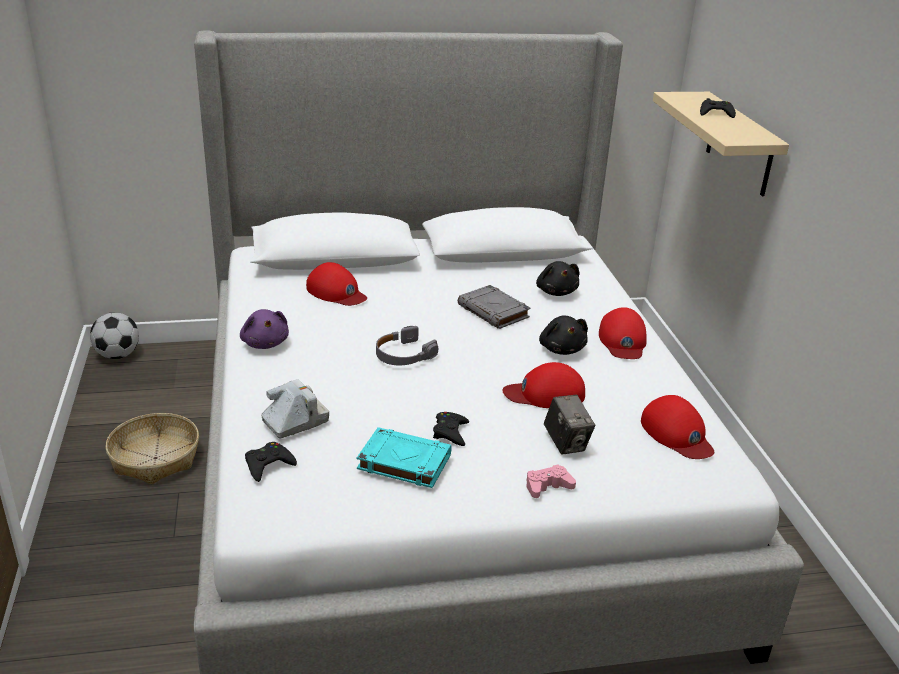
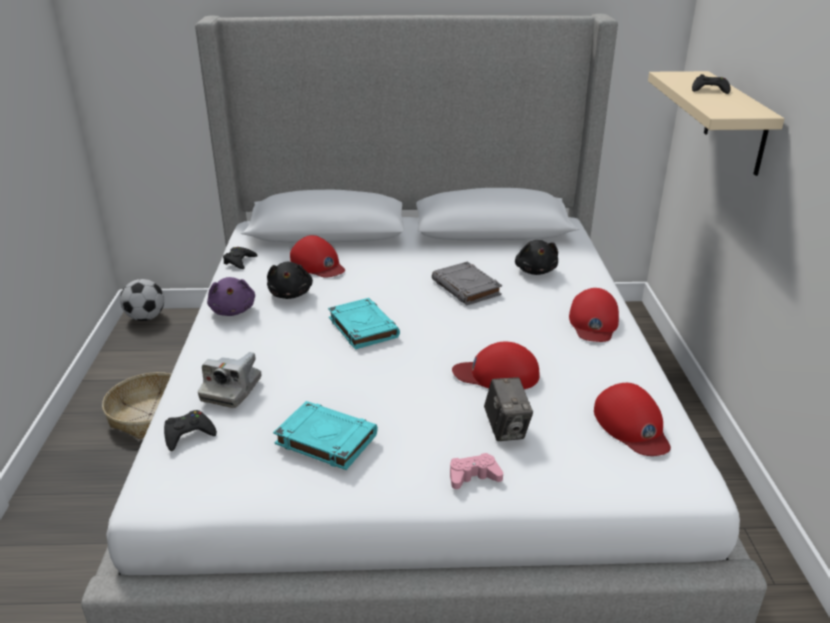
camera: 10 degrees right, 0 degrees up
(295, 421) = (232, 390): camera -> camera turned 135 degrees clockwise
(403, 355) = (362, 327): grey headphones -> turquoise book
(450, 432) = (385, 410): black game controller -> black game controller (239, 261)
(561, 348) = (526, 328): black plush toy -> black plush toy (291, 294)

